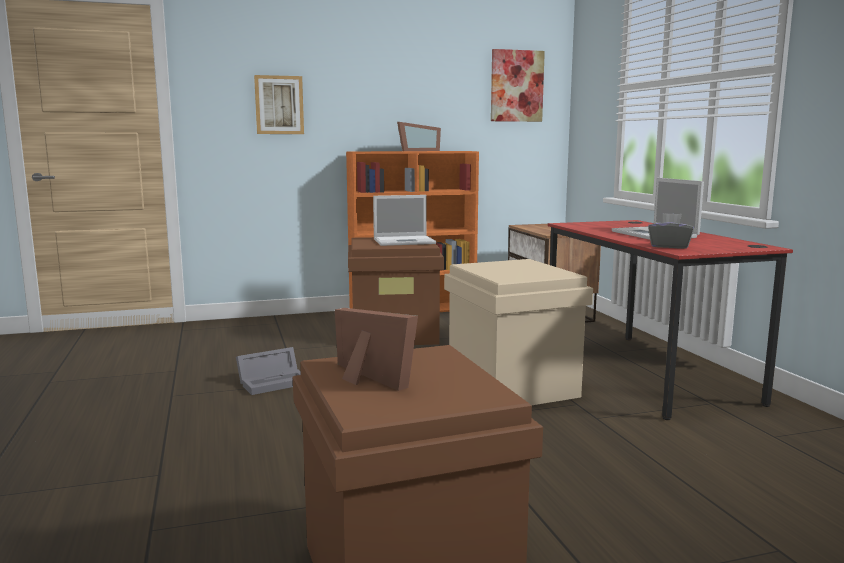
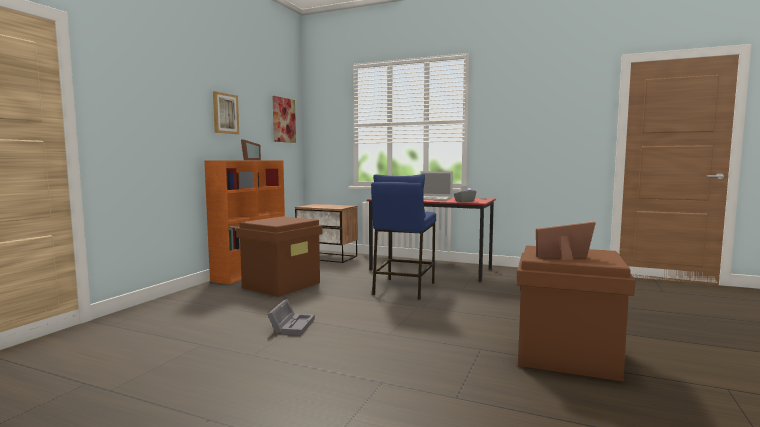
camera: 50 degrees left, 5 degrees down
(279, 105) = (159, 122): picture -> picture (225, 113)
(405, 241) = (285, 219): laptop -> none
(510, 385) = (403, 288): beige storage box -> blue stool

